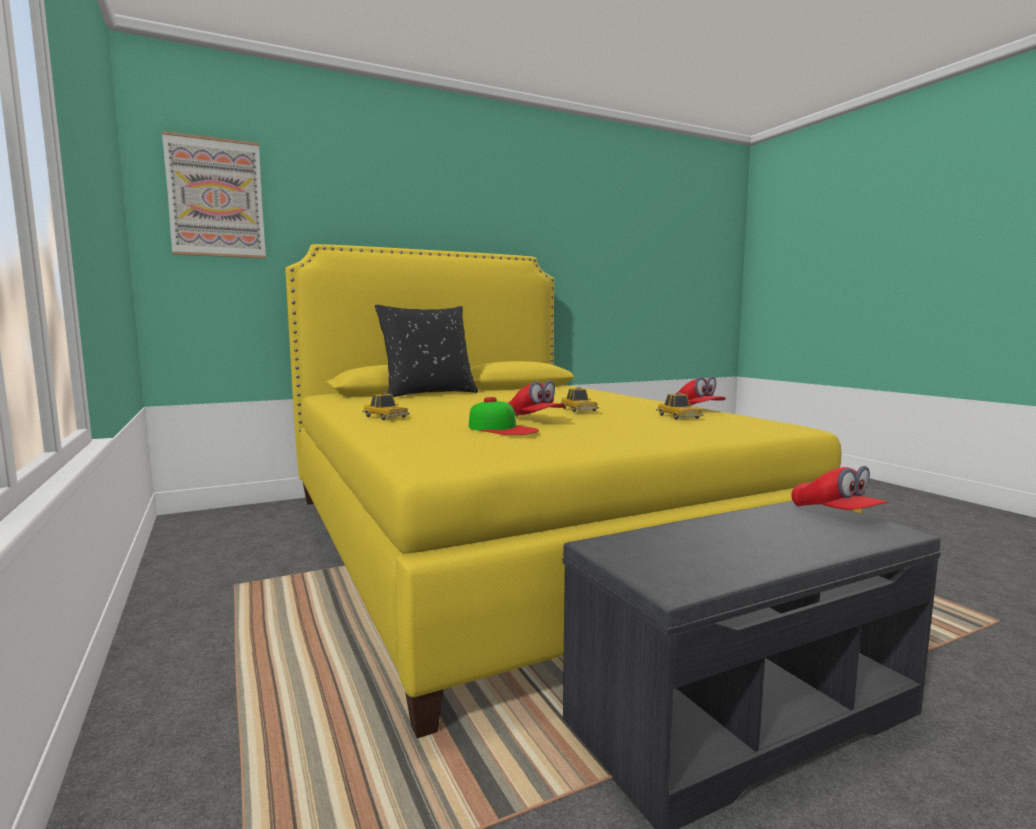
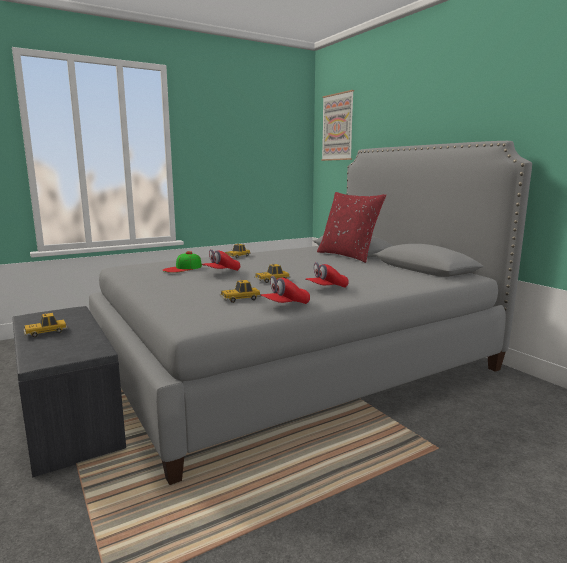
camera: 85 degrees right, 5 degrees up
(428, 394) = (348, 256): black pillow -> red pillow
(510, 542) = (294, 362): yellow bed -> grey bed
(768, 546) = (46, 332): none -> toy car
(836, 514) = (76, 353): red cap -> red cap (326, 288)

